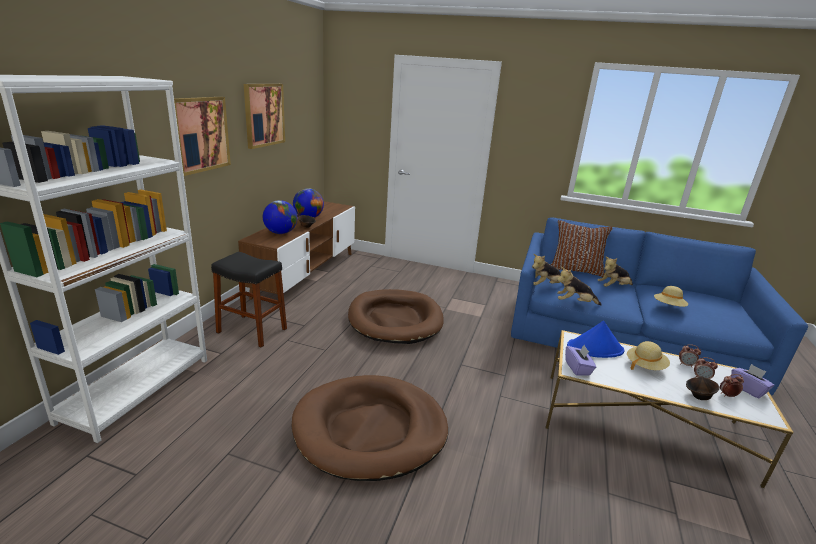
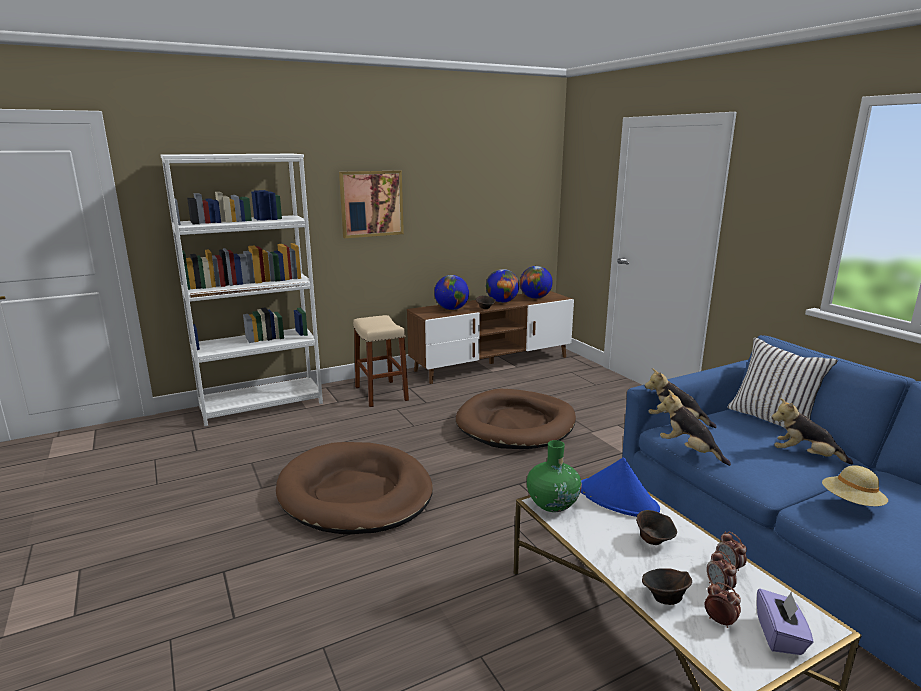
camera: 45 degrees right, 5 degrees down
(252, 330) = (381, 393): black stool -> beige stool
(264, 115) = (458, 189): picture -> none
(327, 210) = (535, 298): none -> globe
(575, 270) = (772, 420): brown pillow -> white pillow
(578, 368) = (552, 503): purple tissue box -> green vase
(645, 366) = (654, 540): beige hat -> brown bowl

